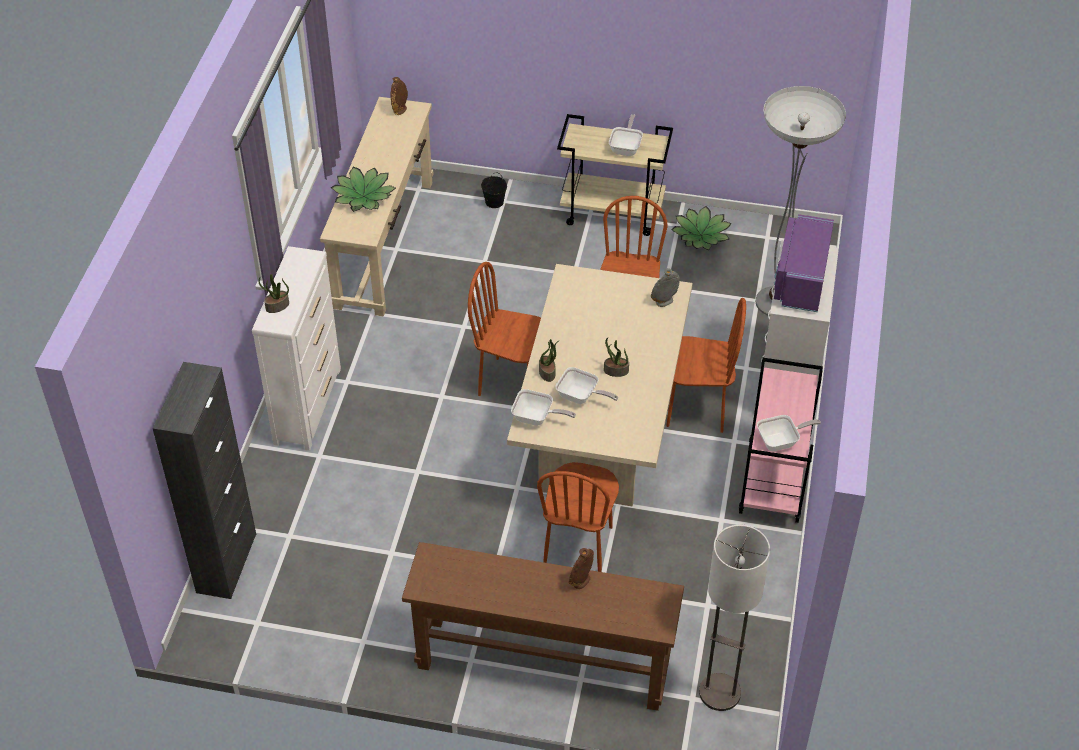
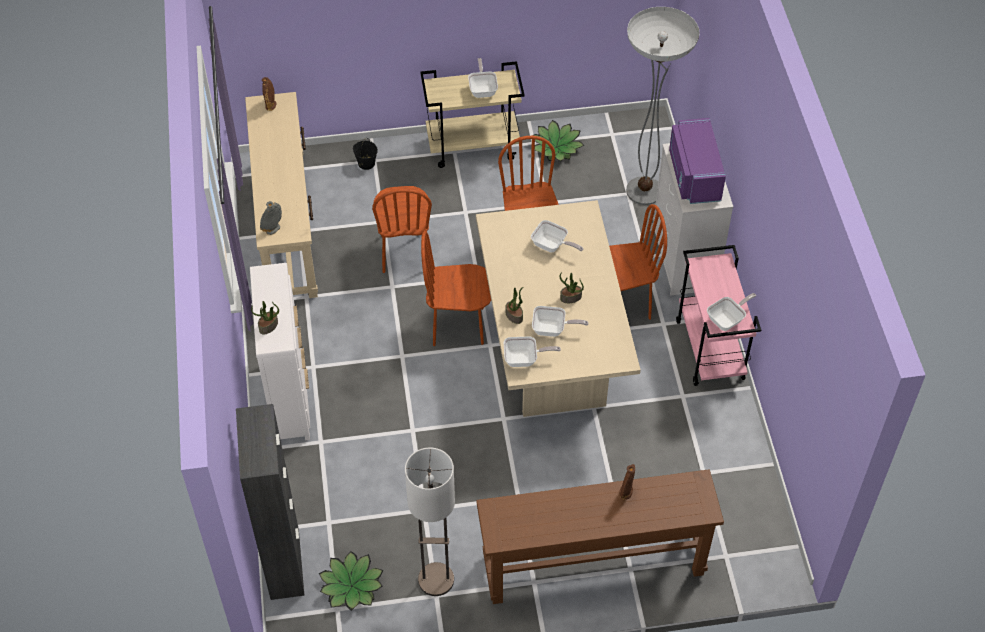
camera: 20 degrees left, 5 degrees up
(363, 196) = (277, 196): potted plant -> potted plant (351, 586)
(579, 544) = (577, 453): brown chair -> brown chair (404, 252)
(621, 315) = (552, 246): none -> frying pan
(664, 302) = (582, 224): grey vase -> grey vase (272, 229)
(720, 692) = (745, 543): floor lamp -> floor lamp (436, 579)

